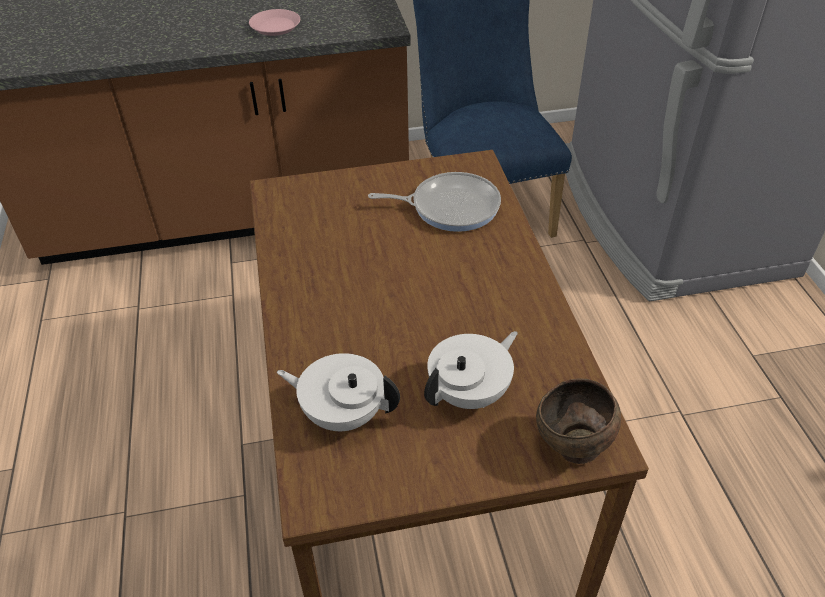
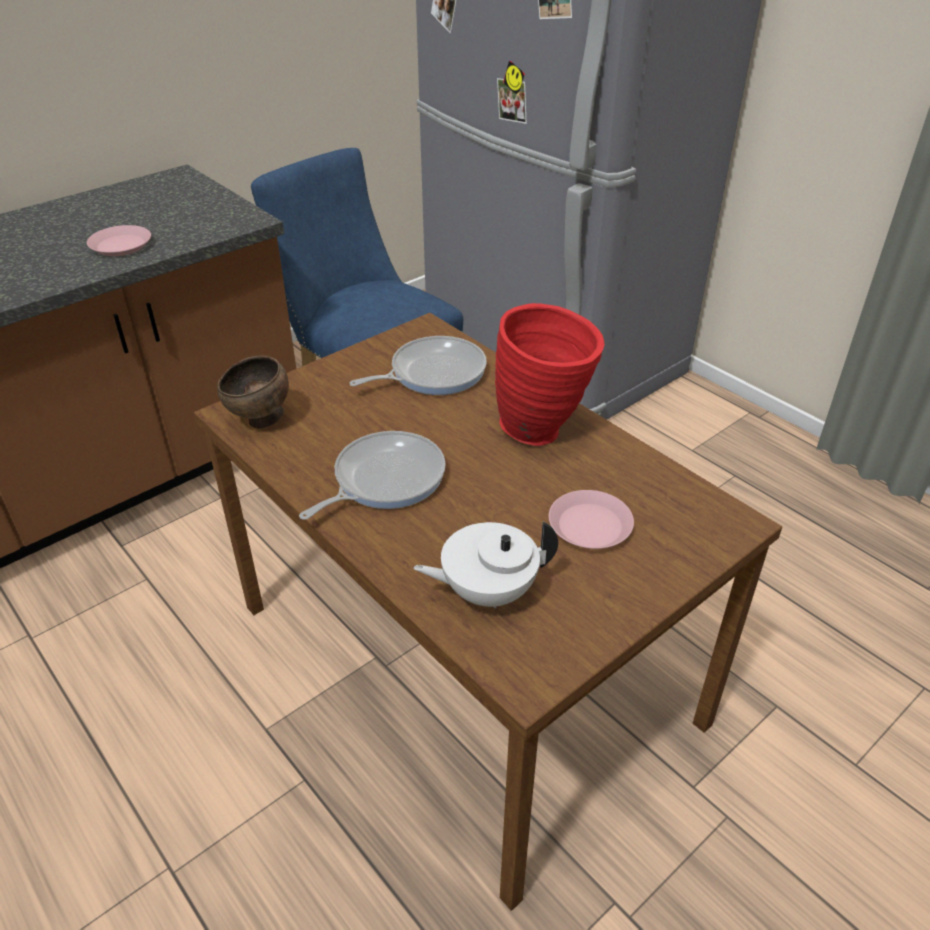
camera: 30 degrees left, 5 degrees down
(339, 287) = (384, 479): none -> frying pan
(470, 393) = (590, 525): white teapot -> pink plate
(501, 293) = (544, 432): none -> red vase
(572, 448) = (712, 535): brown bowl -> brown bowl (260, 421)

